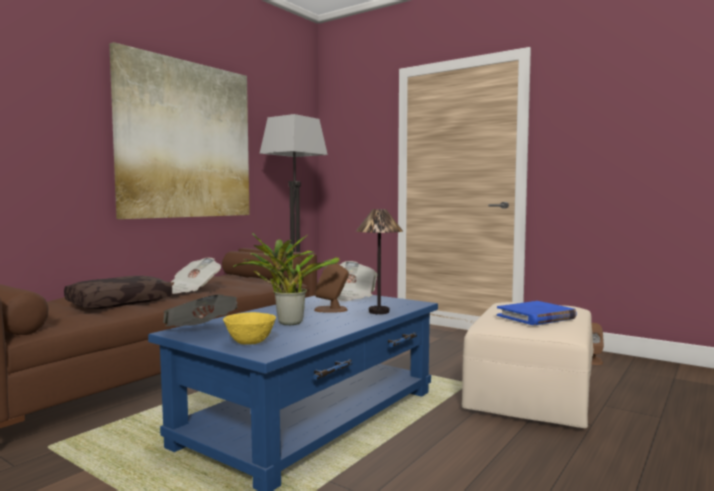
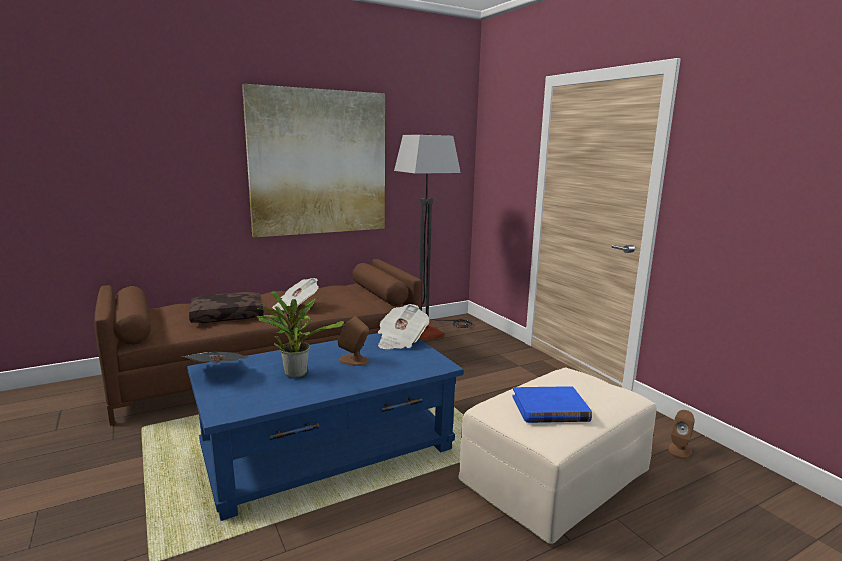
camera: 25 degrees right, 10 degrees up
(250, 343) = (230, 396): yellow bowl -> none
(379, 312) = (388, 373): table lamp -> none

